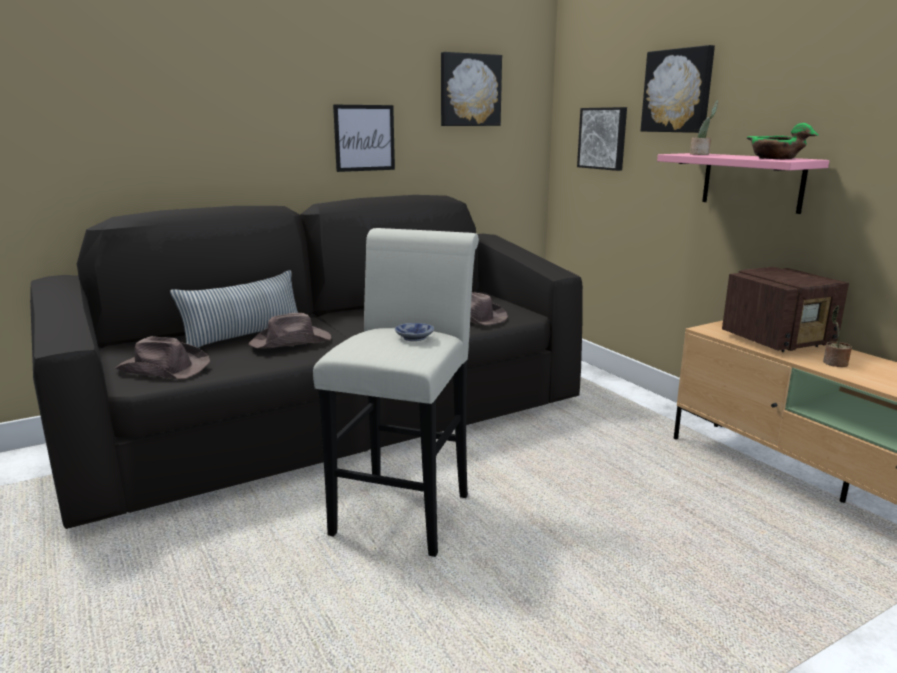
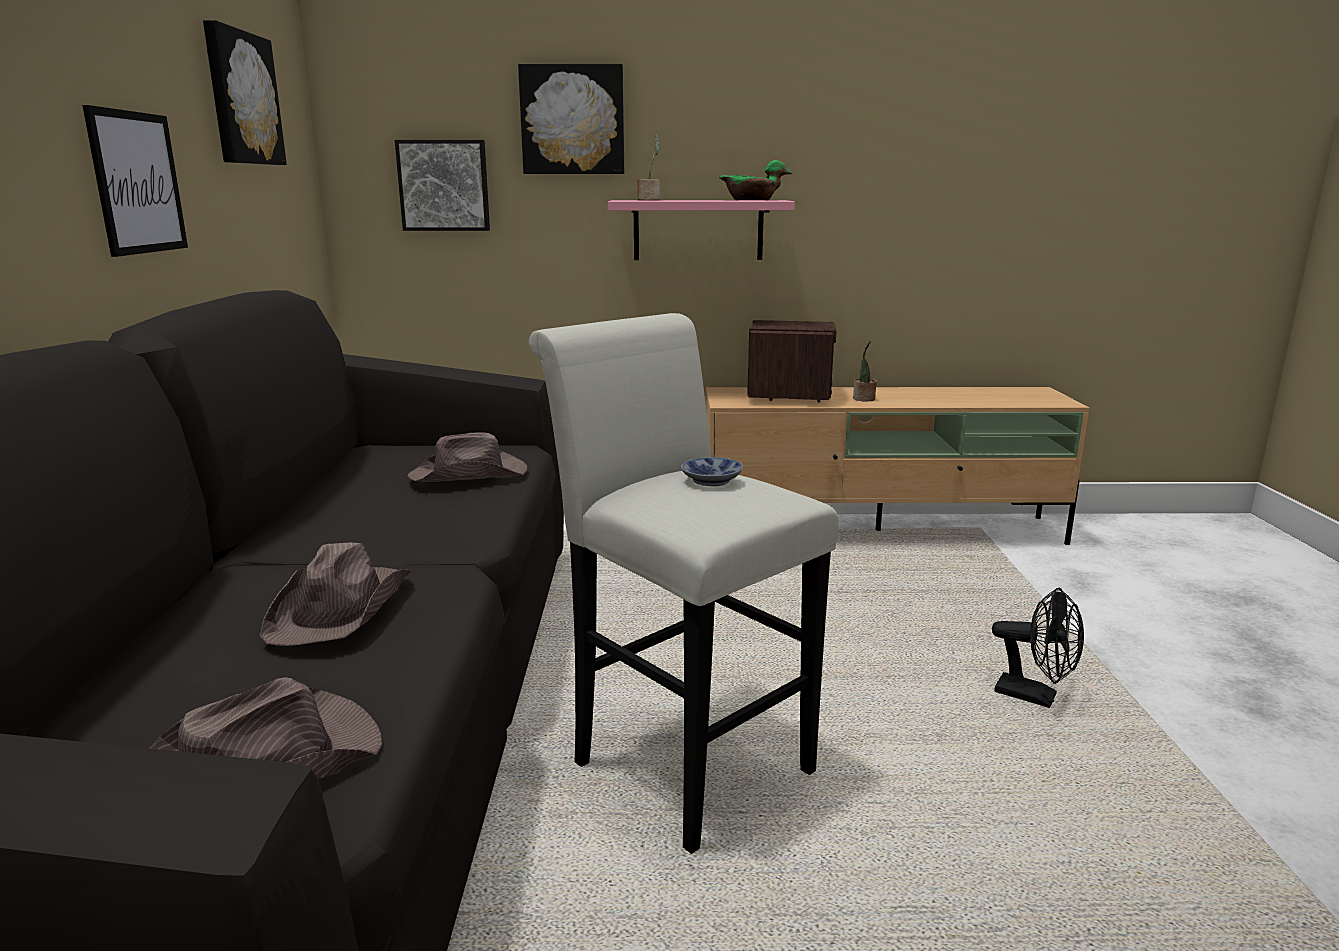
camera: 60 degrees left, 0 degrees up
(244, 336) = (195, 650): pillow -> none
(646, 646) = (1035, 696): none -> black fan

